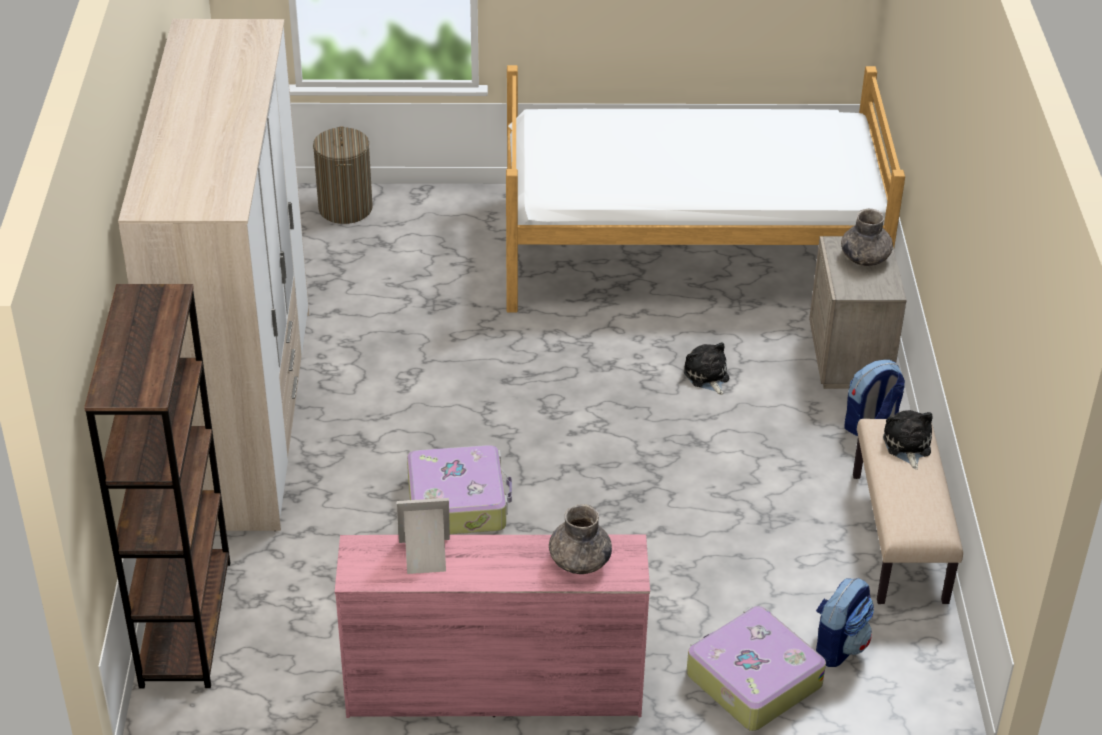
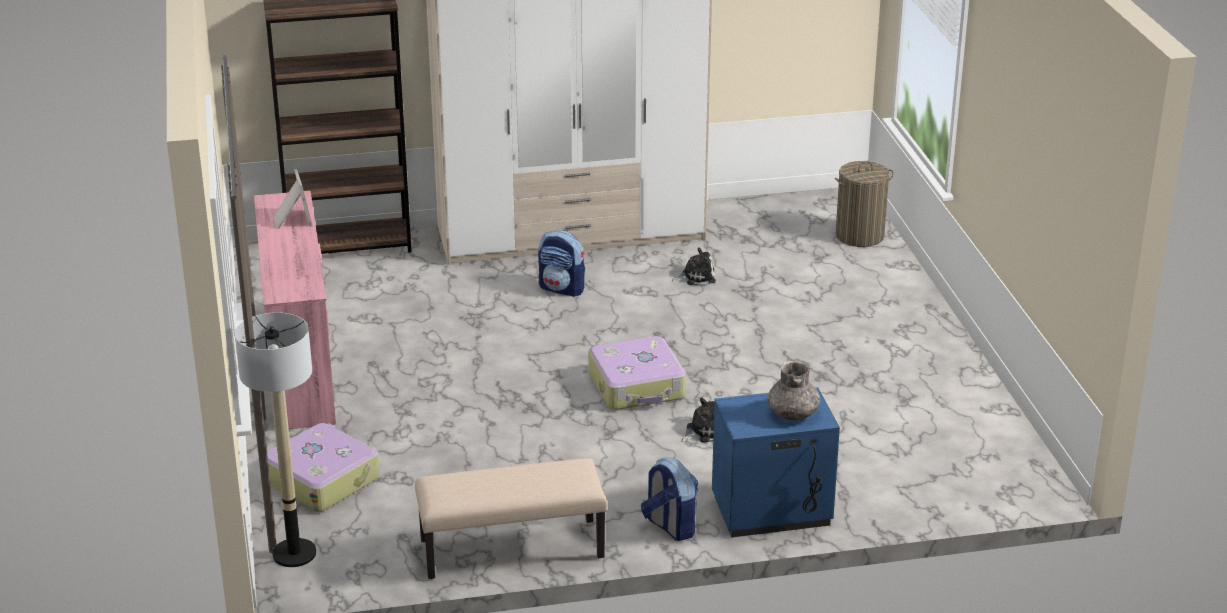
camera: 80 degrees right, 10 degrees down
(458, 502) = (498, 330): suitcase -> suitcase (637, 386)
(579, 561) = (292, 275): grey vase -> none
(689, 254) = (892, 408): bed -> none
(838, 645) = (367, 521): backpack -> backpack (562, 289)
(851, 357) = (771, 511): beige nightstand -> blue nightstand
(896, 711) = (294, 553): none -> floor lamp
(907, 446) = (552, 479): plush toy -> plush toy (696, 277)

